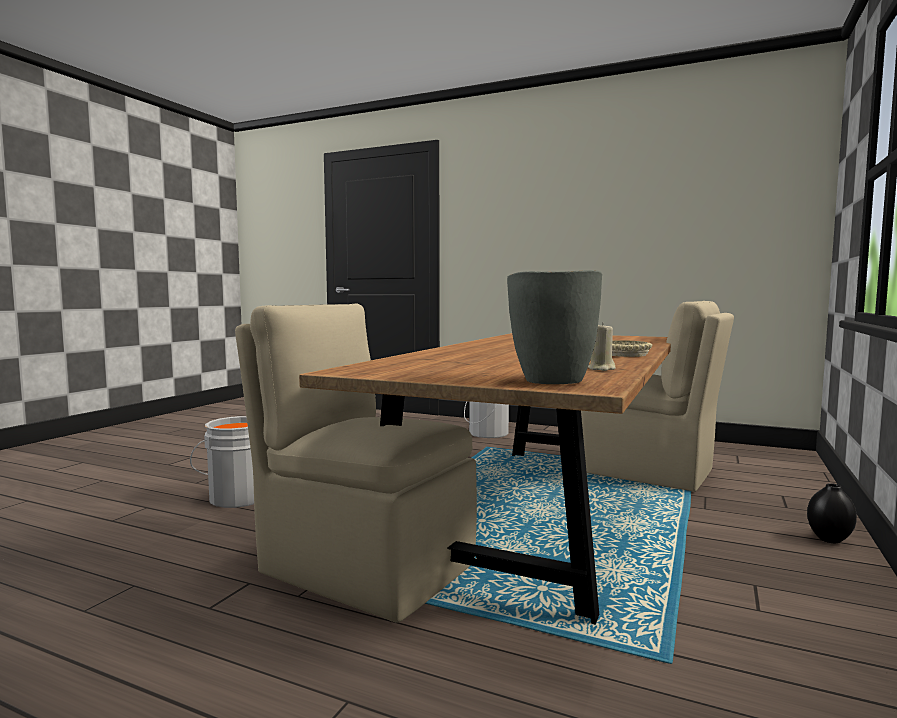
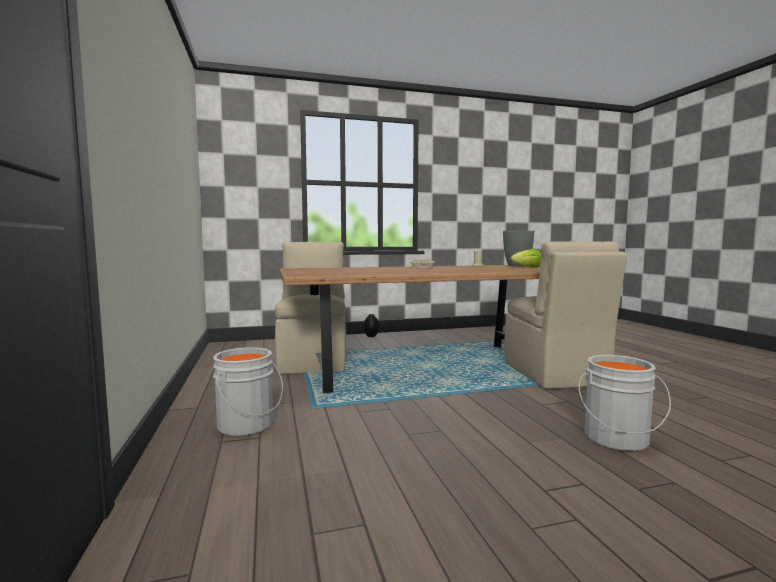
camera: 130 degrees left, 0 degrees up
(476, 373) = (527, 267): none -> lettuce

